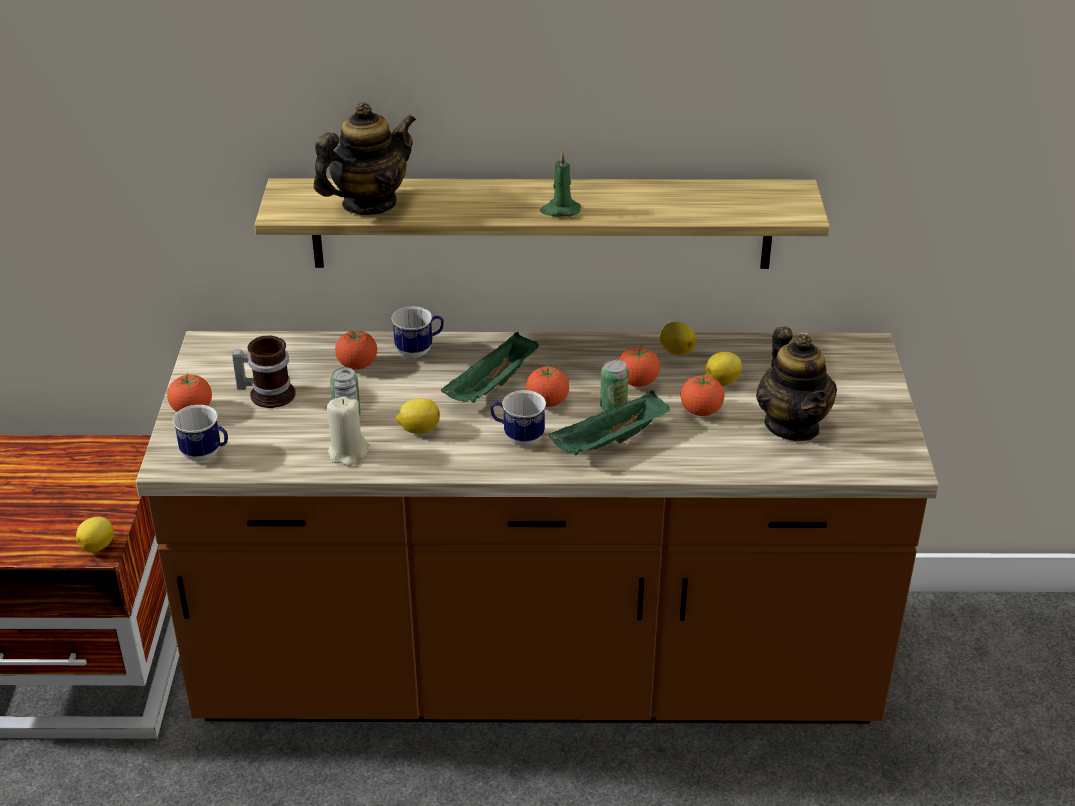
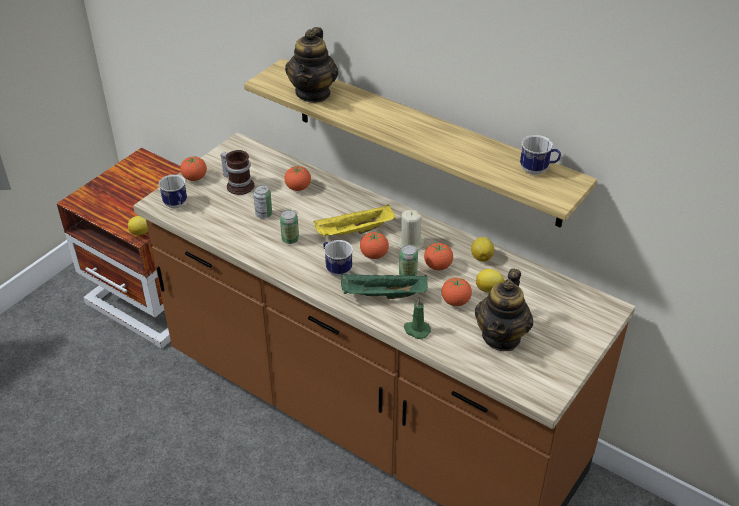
camera: 35 degrees right, 5 degrees up
(347, 453) = (242, 236): beige candle -> beige candle (410, 245)
(369, 204) = (313, 93): teapot -> teapot turned 105 degrees clockwise
(418, 429) = (290, 239): lemon -> can
(419, 350) = (338, 193): mug -> mug (538, 170)
(492, 387) = (354, 232): green tray -> yellow tray
(560, 210) = (411, 137): green candle -> green candle (416, 330)

